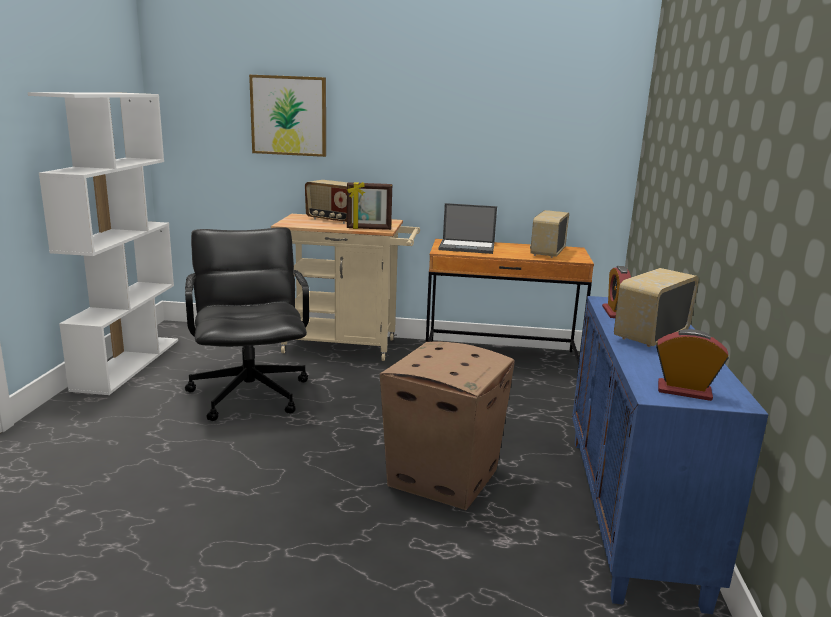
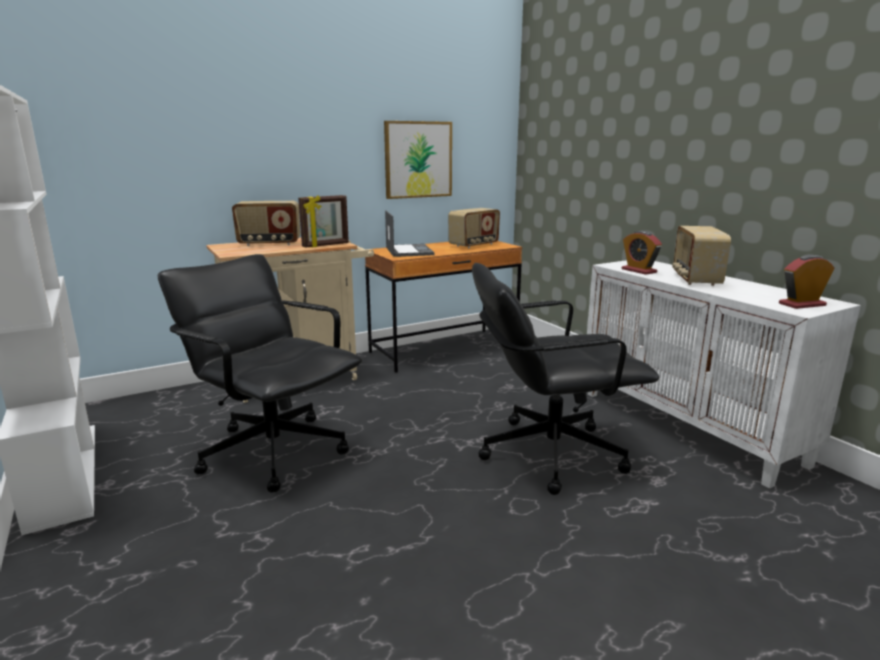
camera: 35 degrees left, 0 degrees up
(289, 116) = (189, 129): picture -> picture (418, 159)
(444, 477) = (549, 453): cardboard box -> black office chair
(467, 247) = (408, 251): laptop -> laptop turned 75 degrees counterclockwise
(547, 253) = (474, 245): radio -> radio turned 120 degrees counterclockwise
(632, 514) = (688, 426): blue cabinet -> white cabinet

